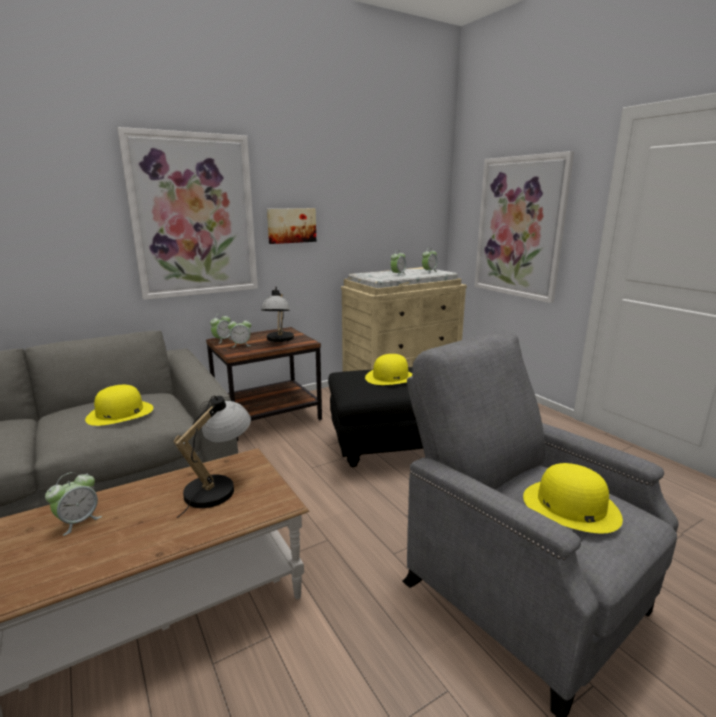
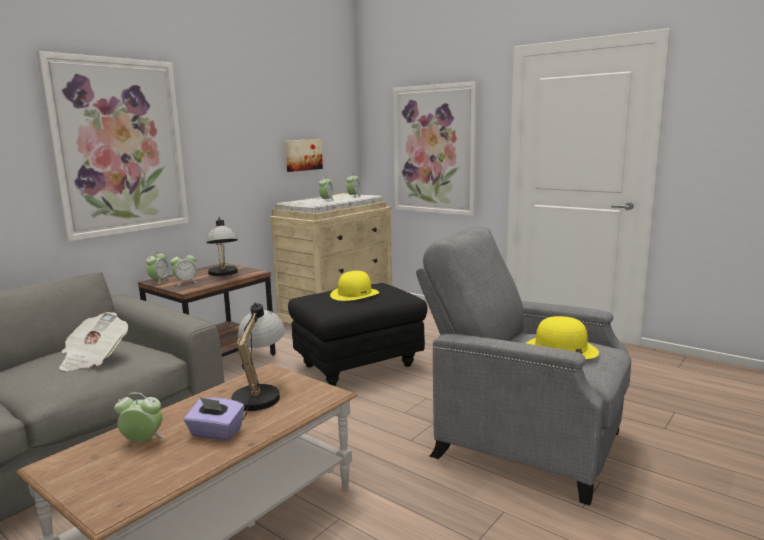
camera: 20 degrees left, 5 degrees down
(78, 521) = (143, 441): alarm clock -> alarm clock turned 105 degrees counterclockwise
(120, 413) = (94, 358): yellow hat -> newspaper
(142, 529) = (216, 433): none -> purple tissue box
(291, 225) = (217, 155): picture -> picture (303, 155)

